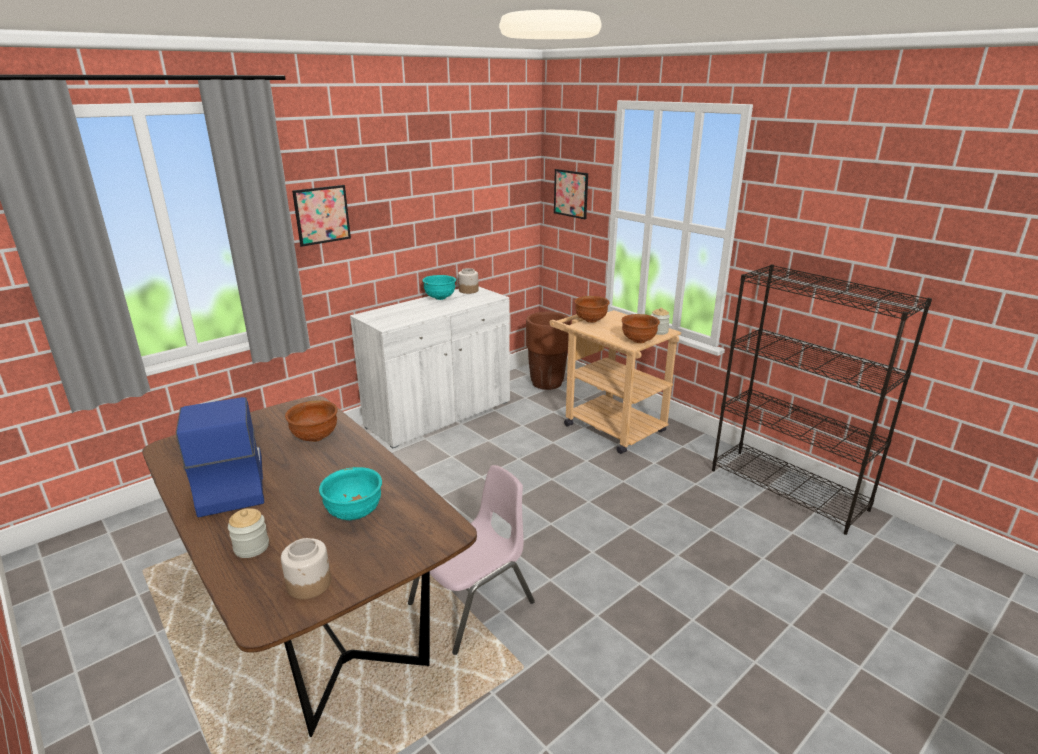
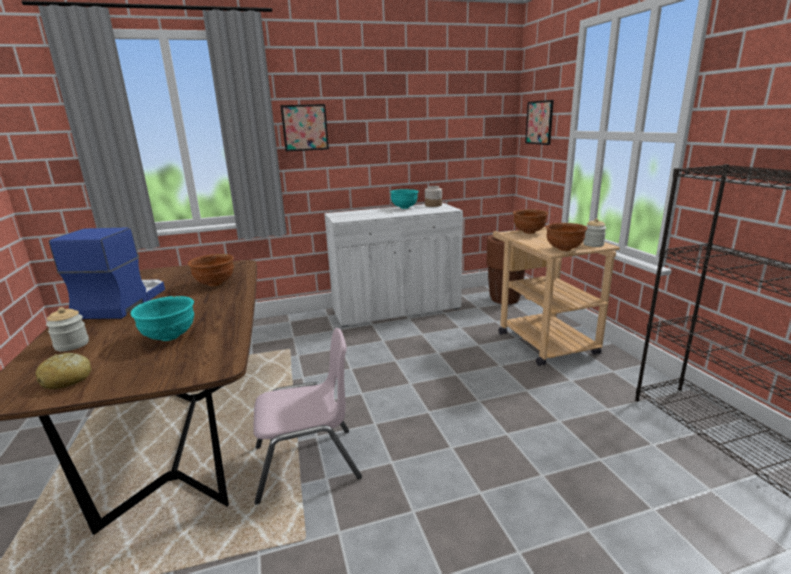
camera: 25 degrees right, 5 degrees down
(309, 583) = (67, 380): jar -> bread

